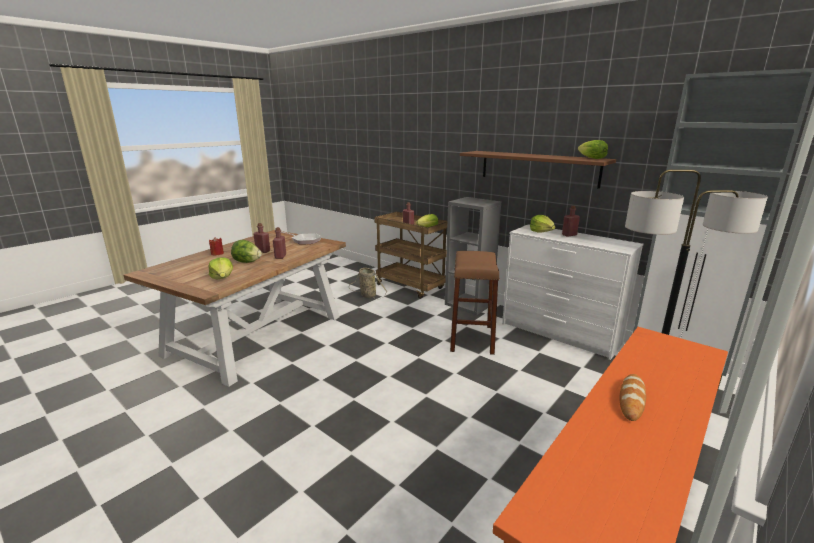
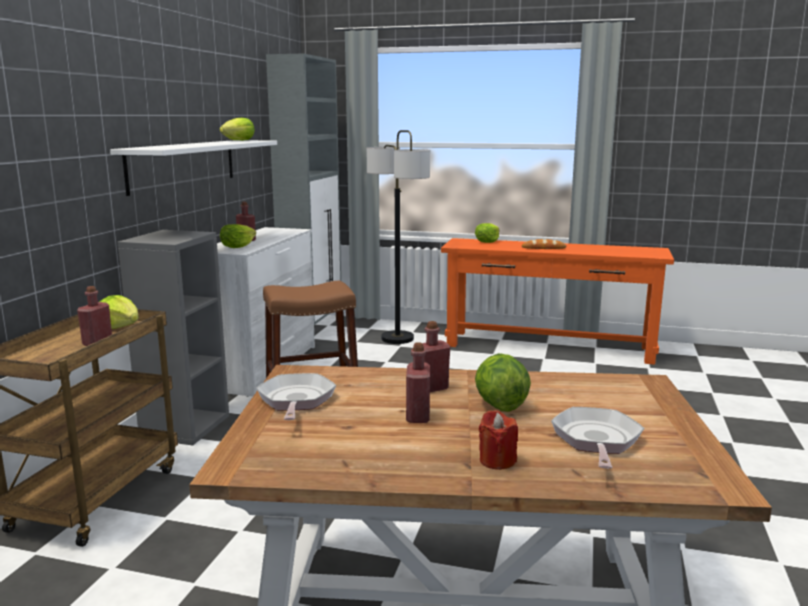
camera: 115 degrees left, 5 degrees down
(196, 267) = (596, 441): none -> frying pan
(222, 278) = (593, 393): lettuce -> lettuce (487, 241)
(367, 295) = (164, 540): basket -> none
(538, 168) = (183, 164): brown shelf -> white shelf

